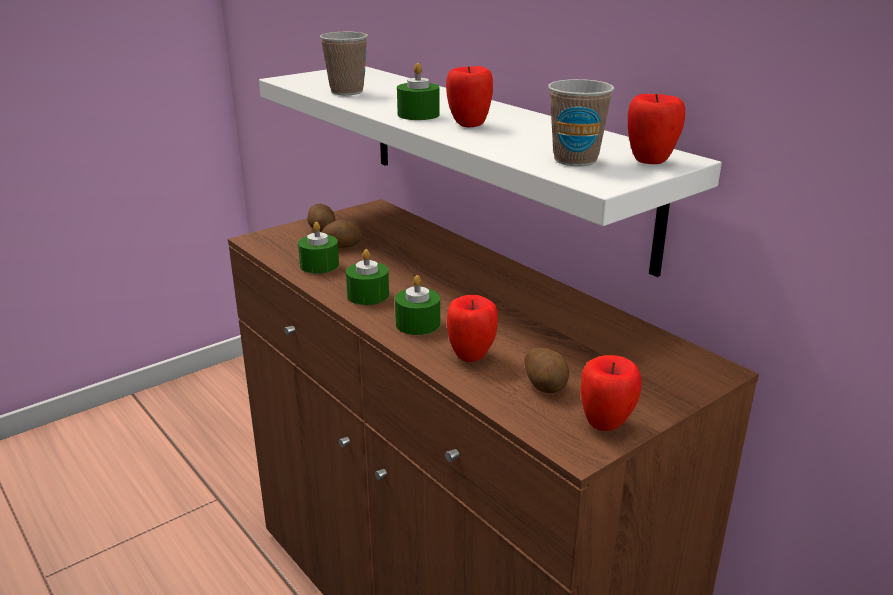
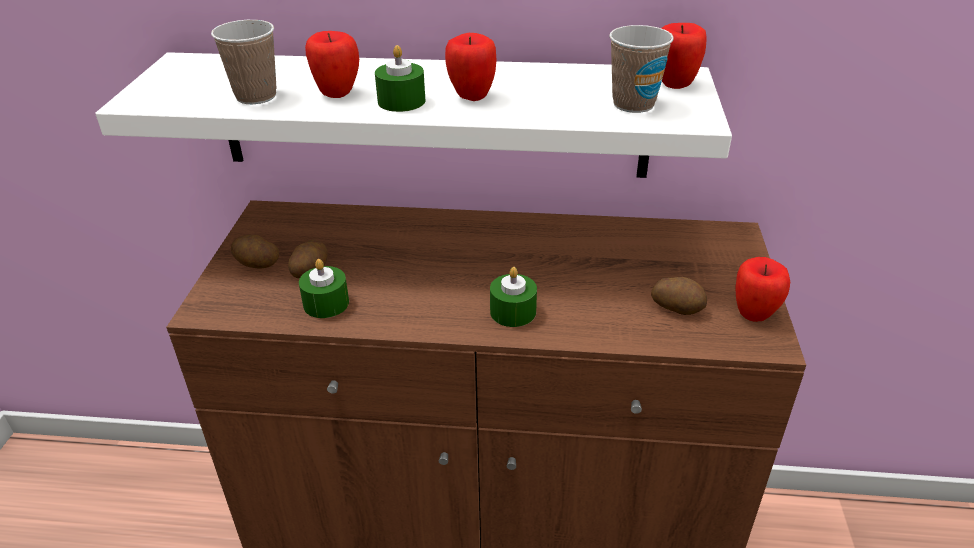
camera: 45 degrees left, 10 degrees up
(368, 295) = (426, 309): green candle -> none
(471, 356) = (597, 315): apple -> apple (337, 93)

